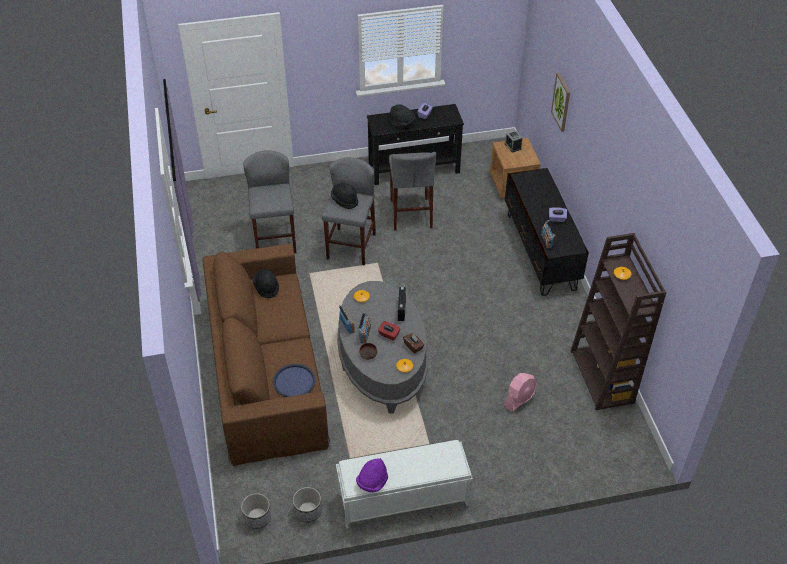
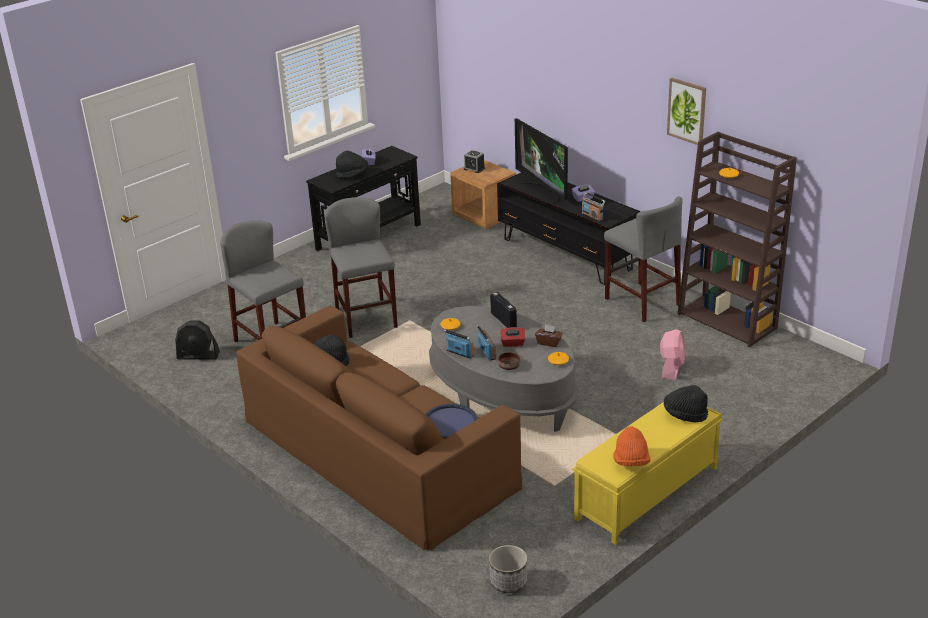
camera: 30 degrees left, 15 degrees down
(224, 228) = (198, 355): none -> black fan
(308, 512) = (559, 550): planter -> none
(345, 200) = (356, 250): black hat -> black hat (685, 414)
(372, 482) = (631, 461): purple hat -> orange hat
(402, 499) = (646, 494): white bench -> yellow bench
(411, 213) = (403, 271): grey stool -> grey stool (642, 301)
(535, 197) = (544, 190): none -> television
(561, 102) = (534, 79): picture -> picture (687, 111)

